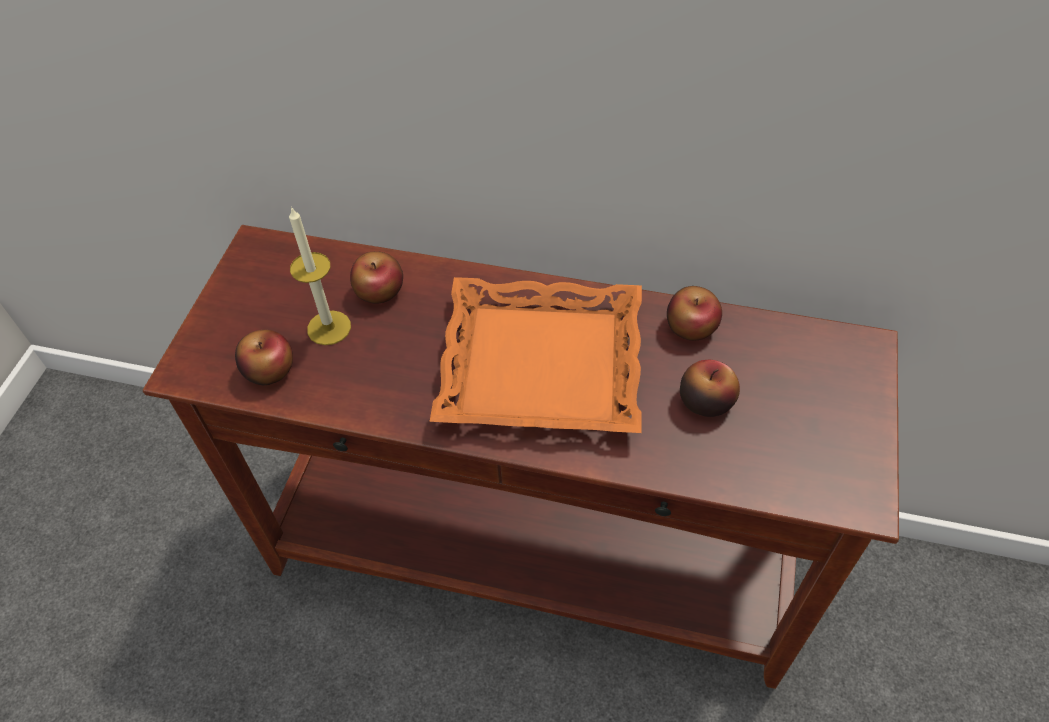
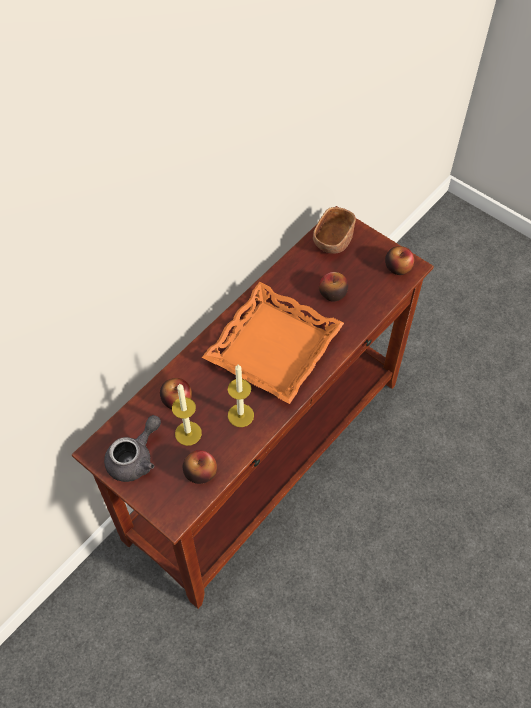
camera: 65 degrees left, 5 degrees up
(262, 288) = (135, 458): none -> grey teapot
(391, 376) = (240, 415): none -> candle
(691, 326) = (287, 277): apple -> apple (398, 267)
(817, 356) = (333, 240): none -> brown bowl

